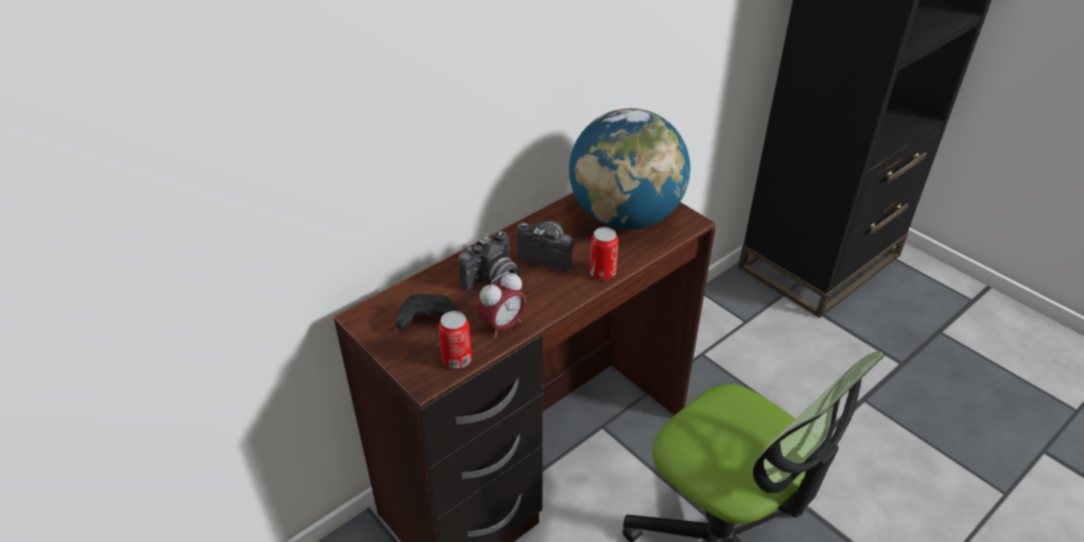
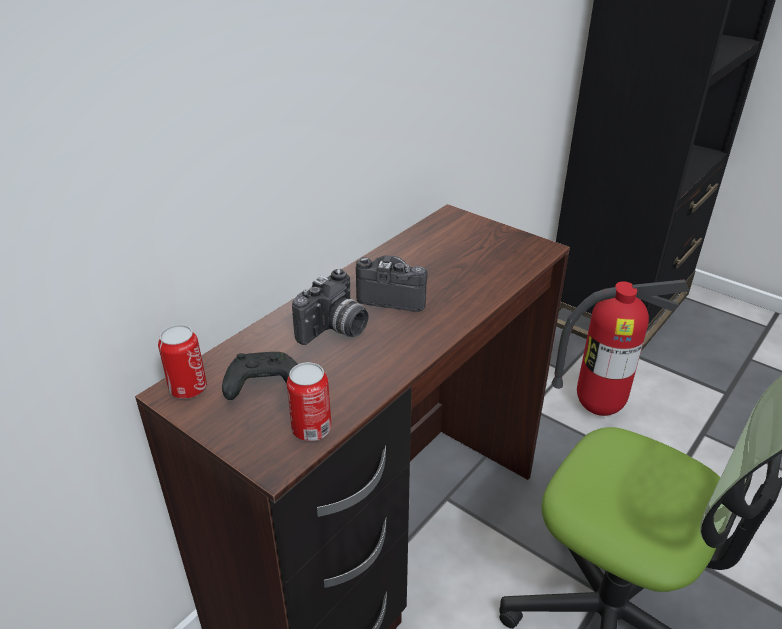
camera: 10 degrees left, 5 degrees down
(503, 326) = (361, 381): alarm clock -> none
(602, 273) = (463, 309): can -> can (188, 389)
(625, 217) = (469, 250): globe -> none
(768, 361) = (598, 407): none -> fire extinguisher

